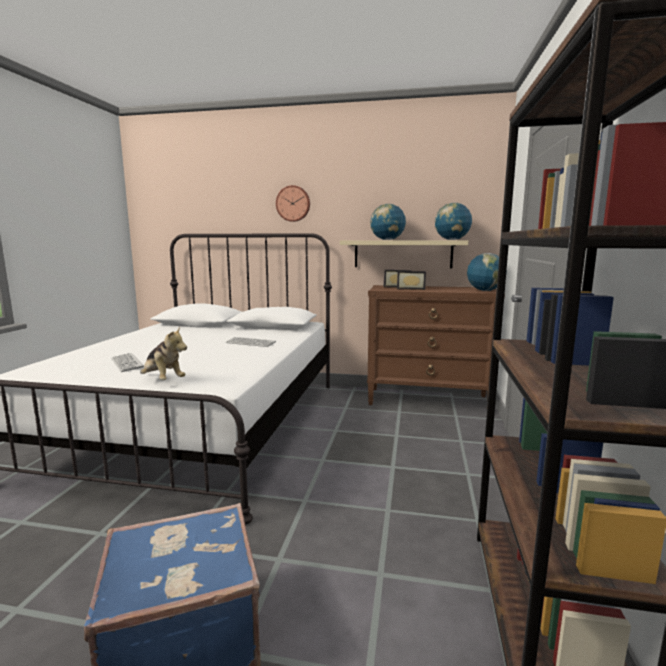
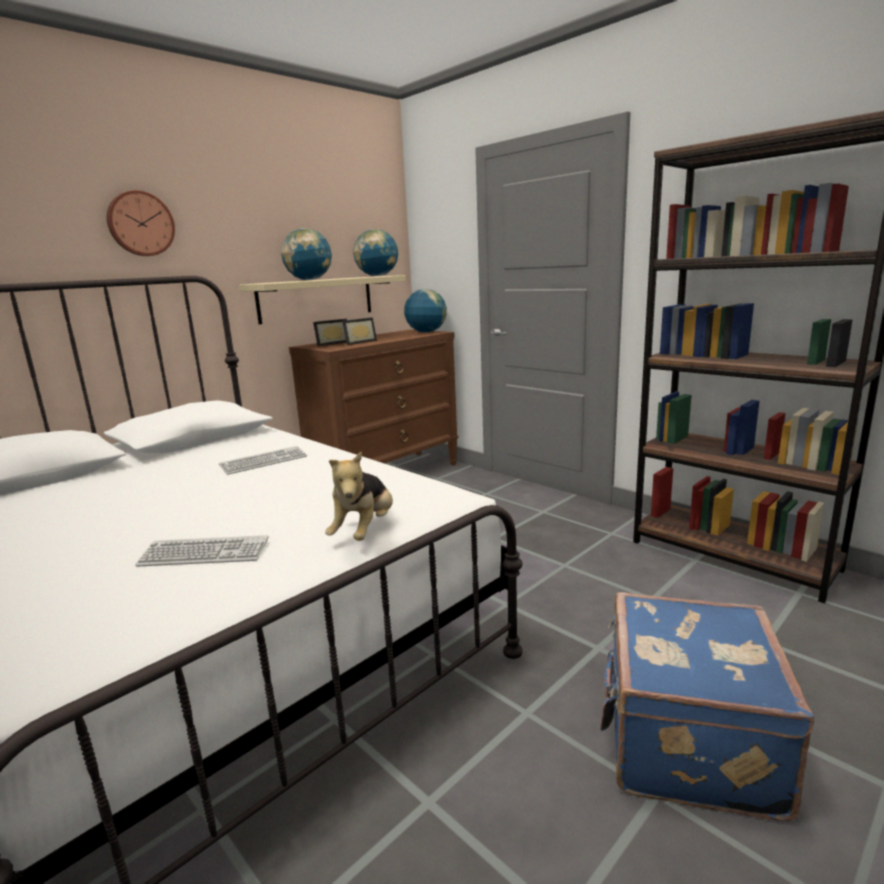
camera: 55 degrees left, 5 degrees up
(163, 380) = (364, 531): plush toy -> plush toy turned 120 degrees clockwise

